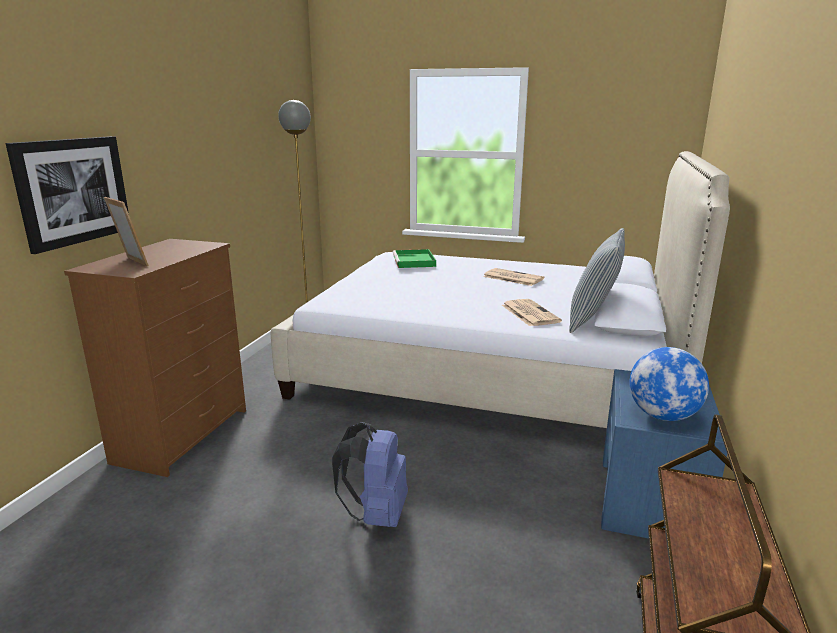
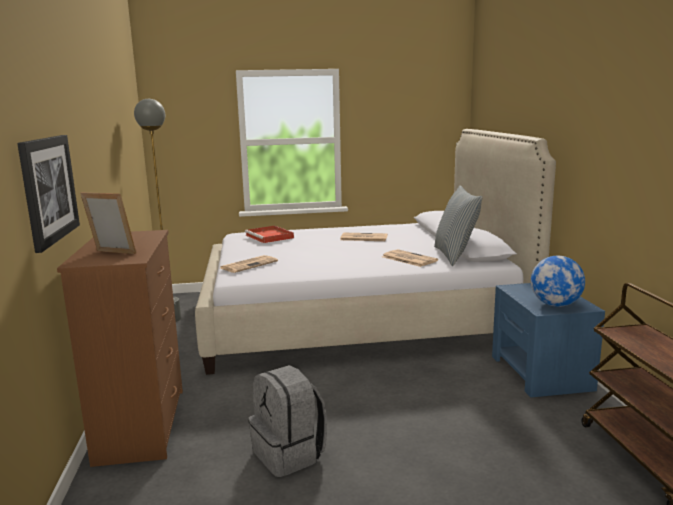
camera: 25 degrees left, 5 degrees down
(270, 510) = (289, 454): none -> grey backpack
(353, 290) = (249, 264): none -> newspaper
(376, 515) = (377, 432): blue backpack -> none
(414, 261) = (270, 236): green tray -> red tray

